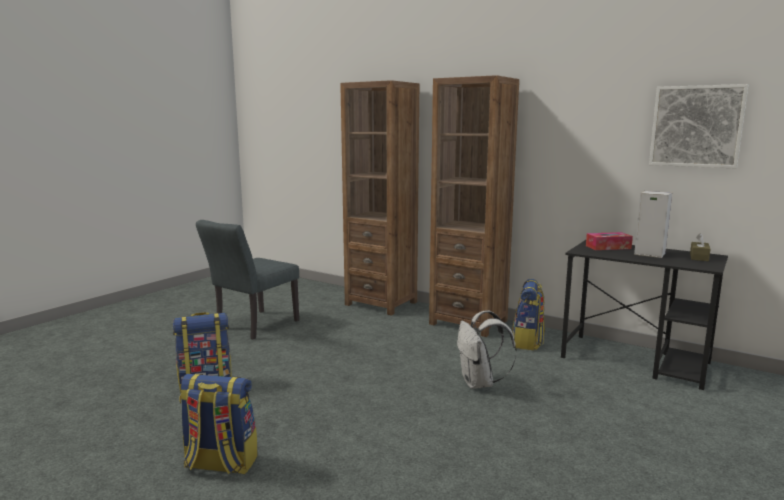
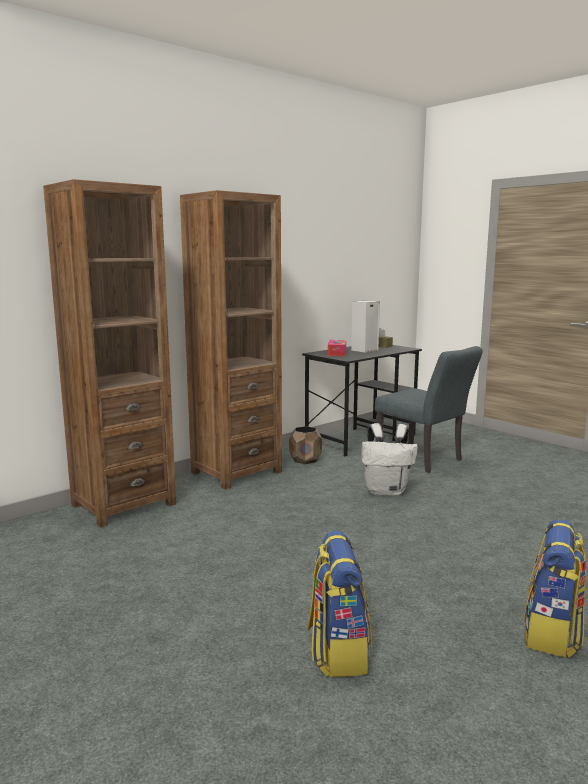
camera: 75 degrees left, 0 degrees up
(252, 326) = (120, 607): grey chair -> grey chair (424, 460)
(528, 342) = (305, 460): backpack -> brown planter
(696, 126) = (354, 249): picture -> none

